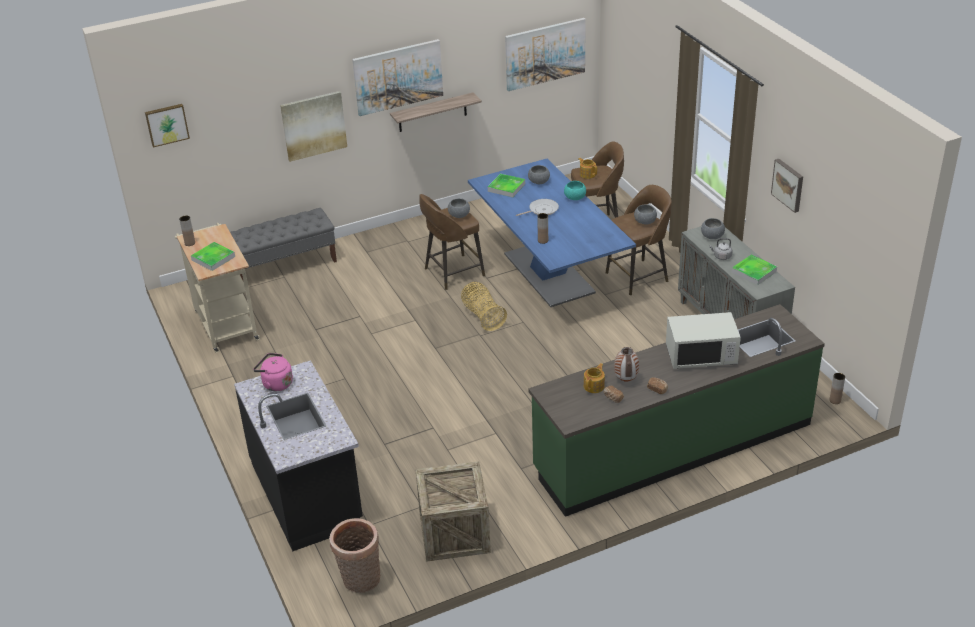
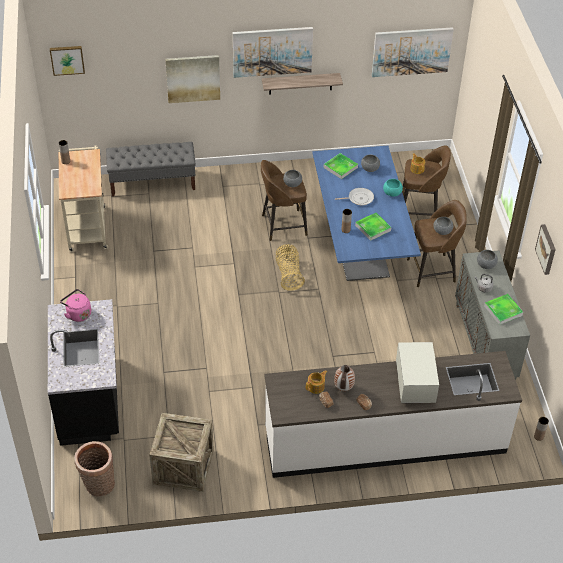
camera: 15 degrees right, 10 degrees up
(213, 258) = (77, 181): tray -> tray (373, 228)
(673, 447) = (385, 441): green counter -> white counter
(701, 356) = (414, 383): white microwave -> white microwave turned 105 degrees counterclockwise

